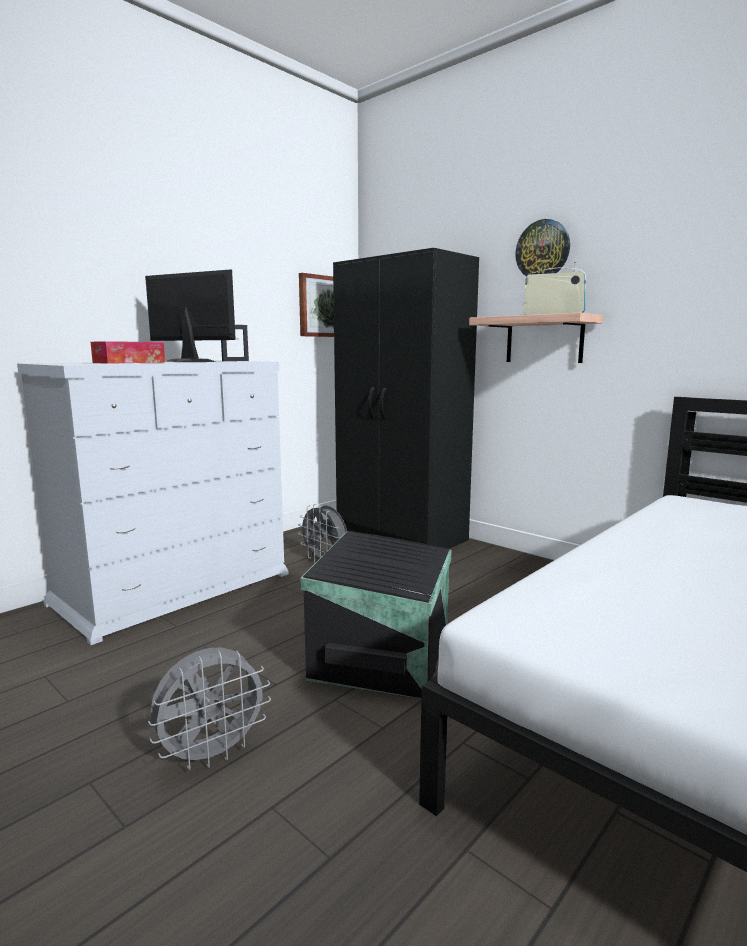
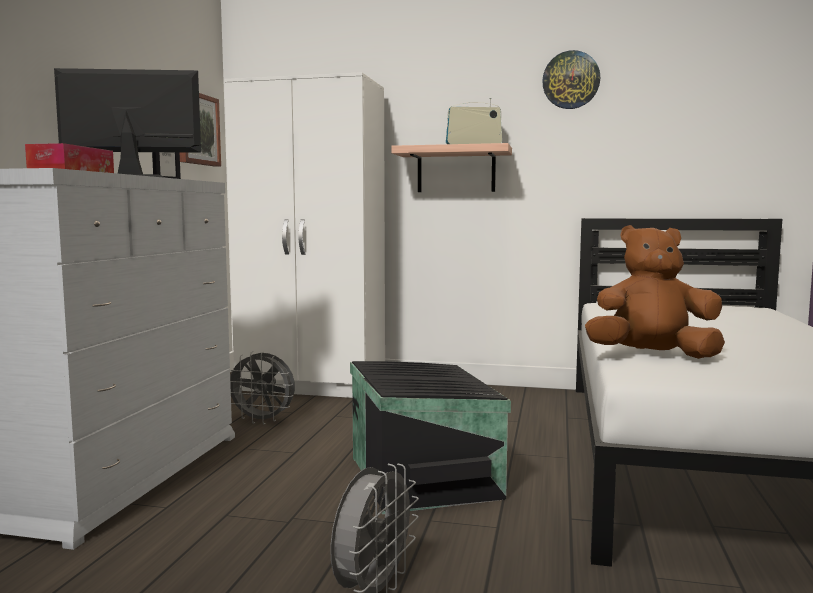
camera: 30 degrees left, 5 degrees down
(401, 535) = (313, 386): black wardrobe -> white wardrobe
(543, 250) = (450, 85): wall clock -> wall clock (571, 80)
(576, 592) = (652, 356): none -> brown plush toy

